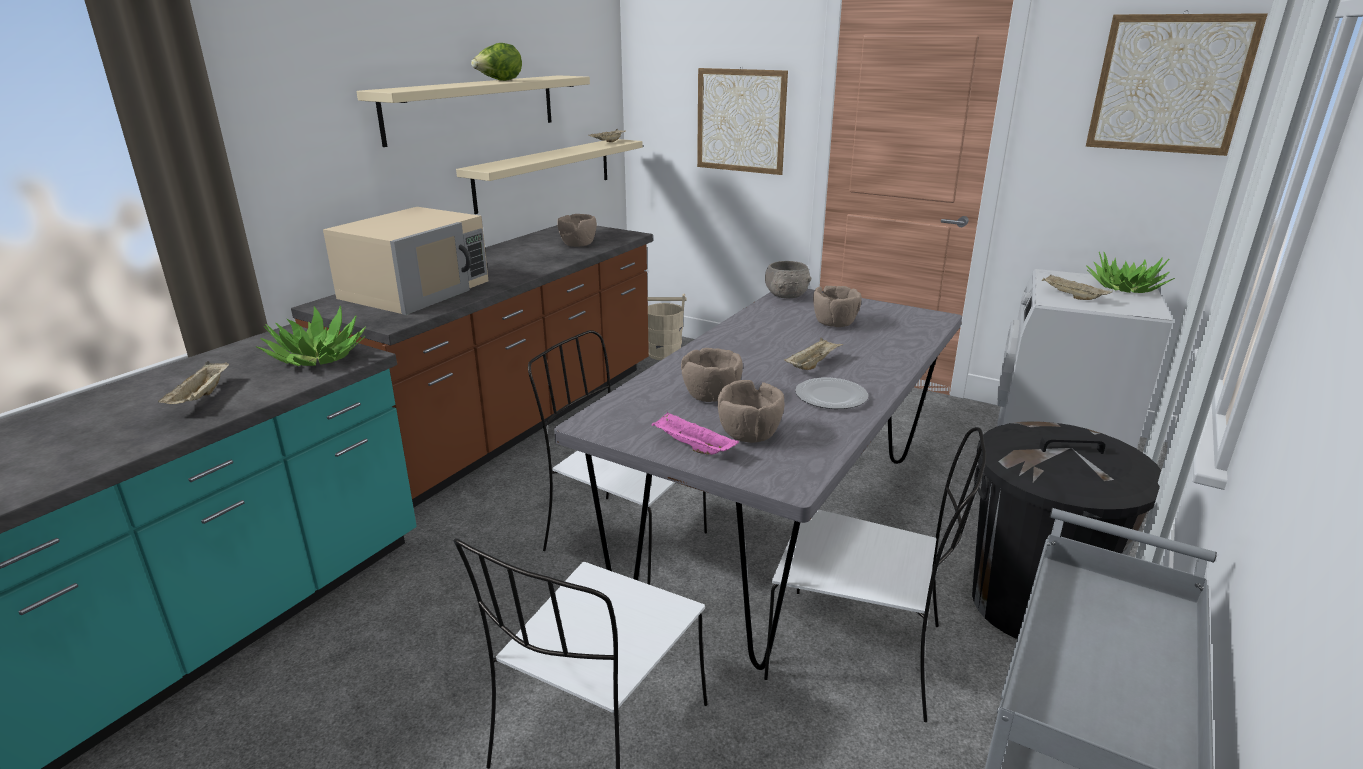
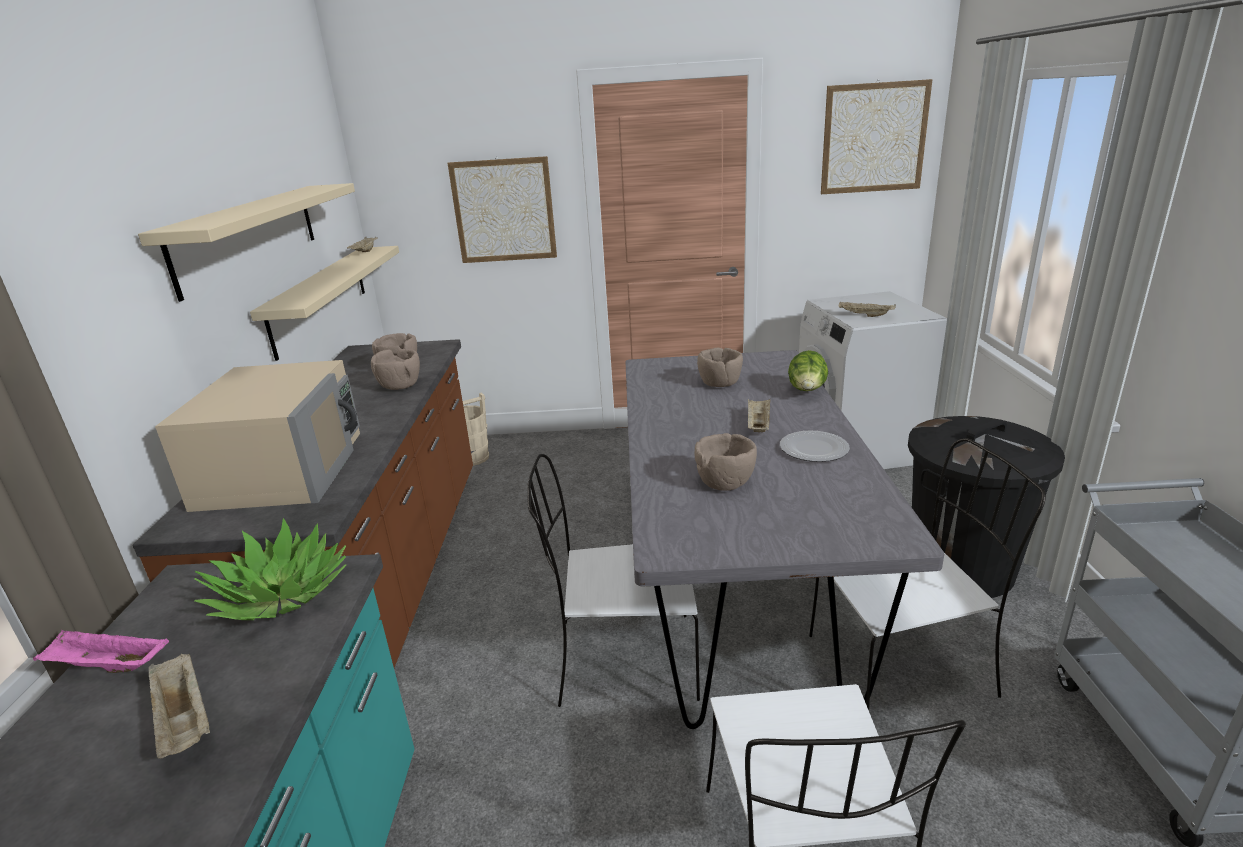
camera: 30 degrees left, 0 degrees up
(499, 81) = (275, 199): lettuce -> lettuce (807, 391)
(692, 447) = (783, 538): pink tray -> pink tray (107, 667)
(749, 435) = (808, 507): brown bowl -> brown bowl (399, 386)
(787, 295) = (645, 369): grey bowl -> none
(1125, 287) = (883, 301): potted plant -> none

